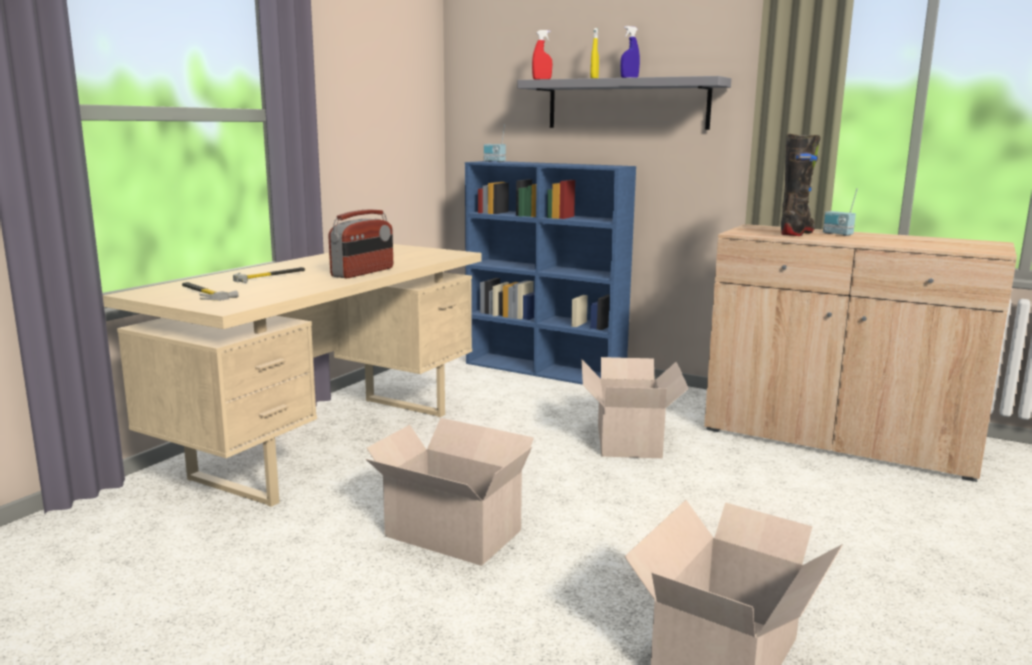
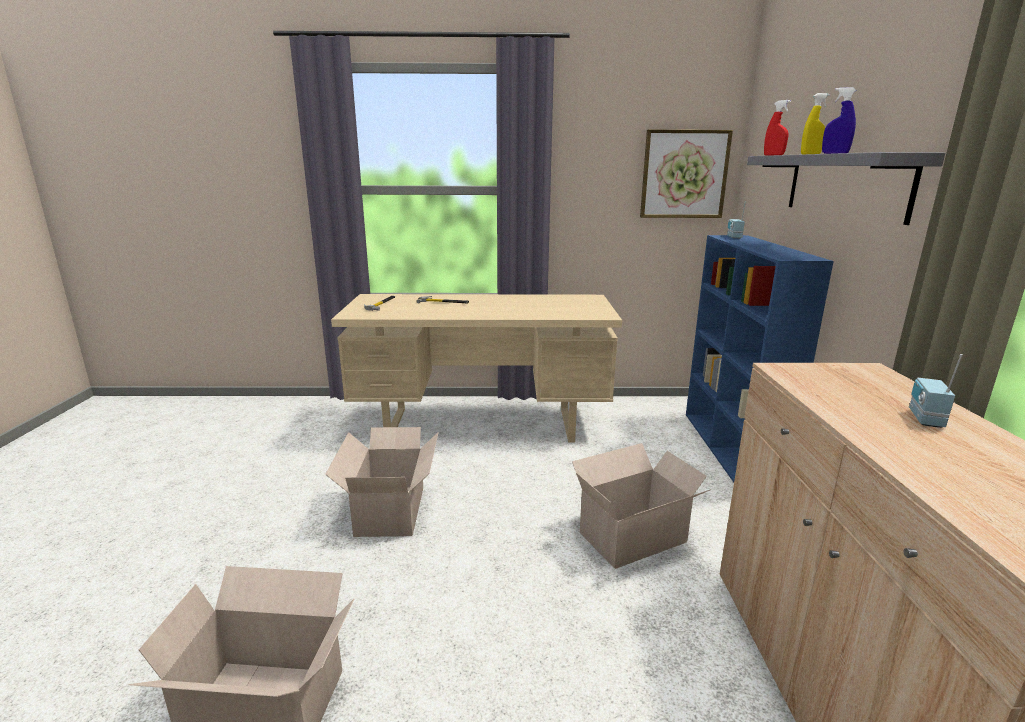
camera: 60 degrees right, 5 degrees up
(363, 272) = (487, 313): radio -> none
(409, 99) = (684, 174): none -> picture
(797, 233) = (867, 395): black boot -> none

